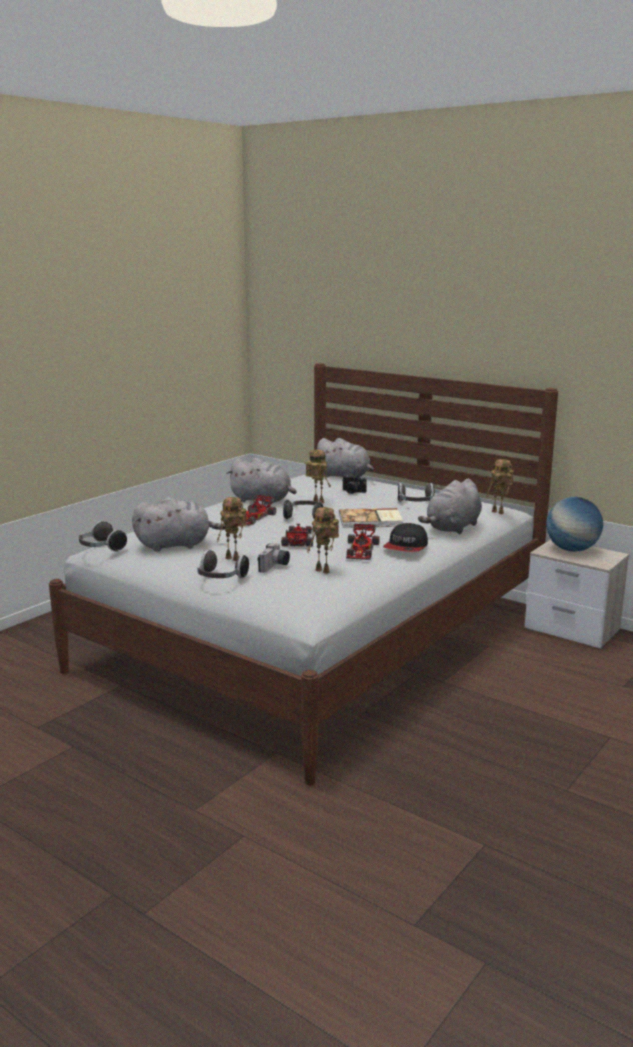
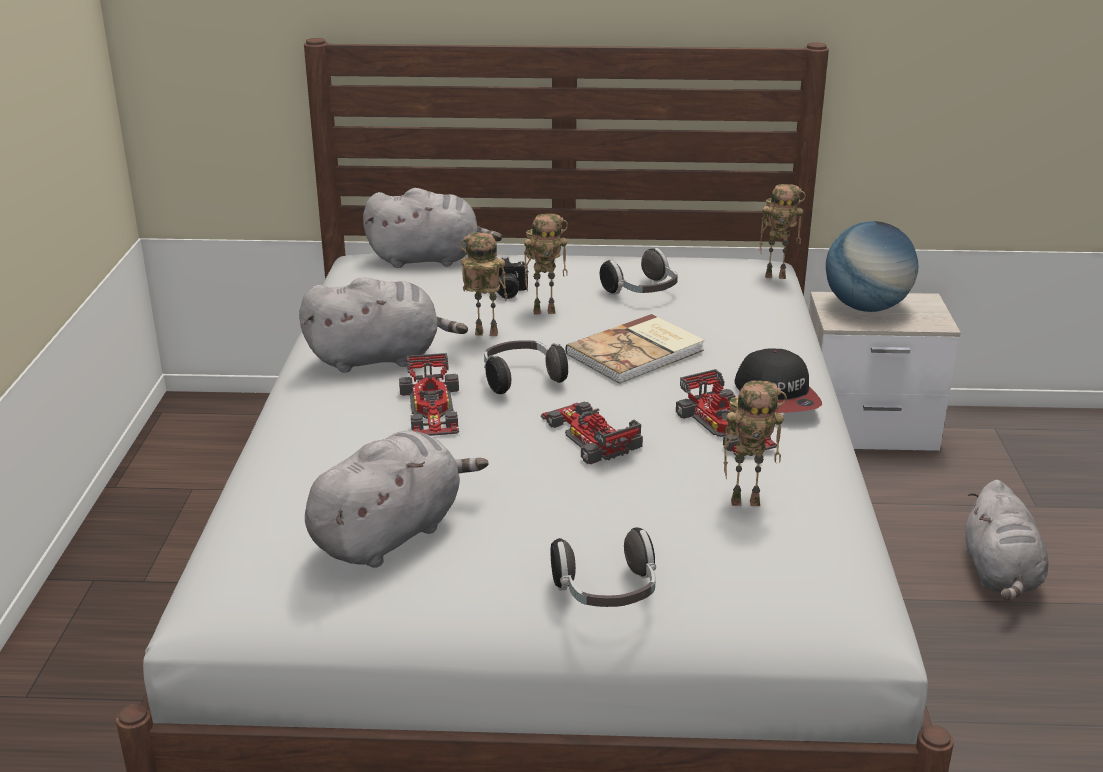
camera: 35 degrees left, 10 degrees up
(101, 548) = (236, 602): headphones -> none
(234, 558) = (553, 529): toy robot -> toy robot (545, 311)
(275, 567) = (655, 522): camera -> none
(452, 528) = (769, 330): grey plush toy -> grey plush toy (1000, 575)

